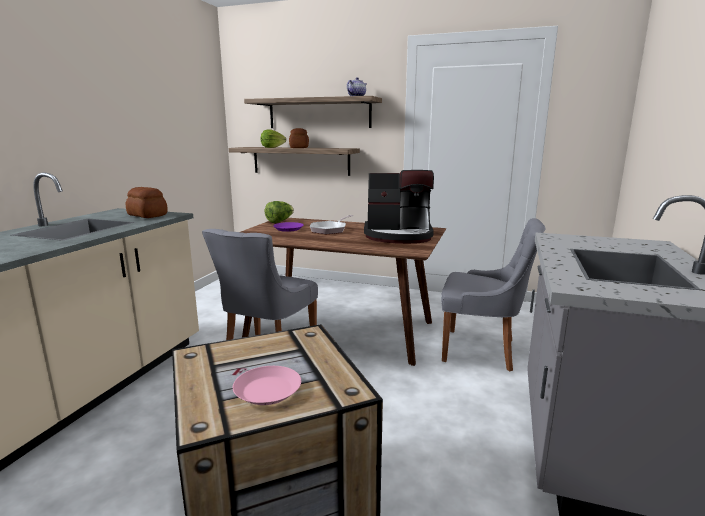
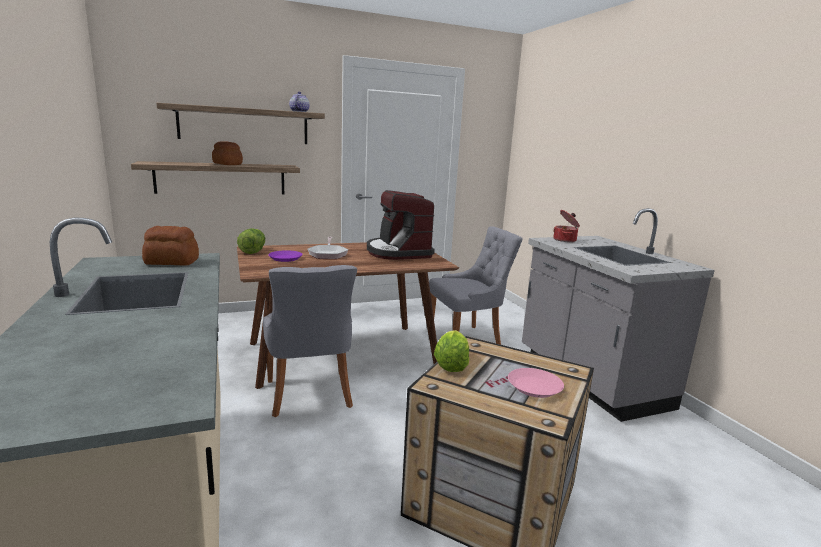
camera: 40 degrees left, 0 degrees up
(272, 147) = (190, 163): lettuce -> lettuce (451, 365)
(398, 236) = (398, 252): coffee machine -> coffee machine turned 105 degrees clockwise
(586, 240) = (565, 240): none -> cooking pot

